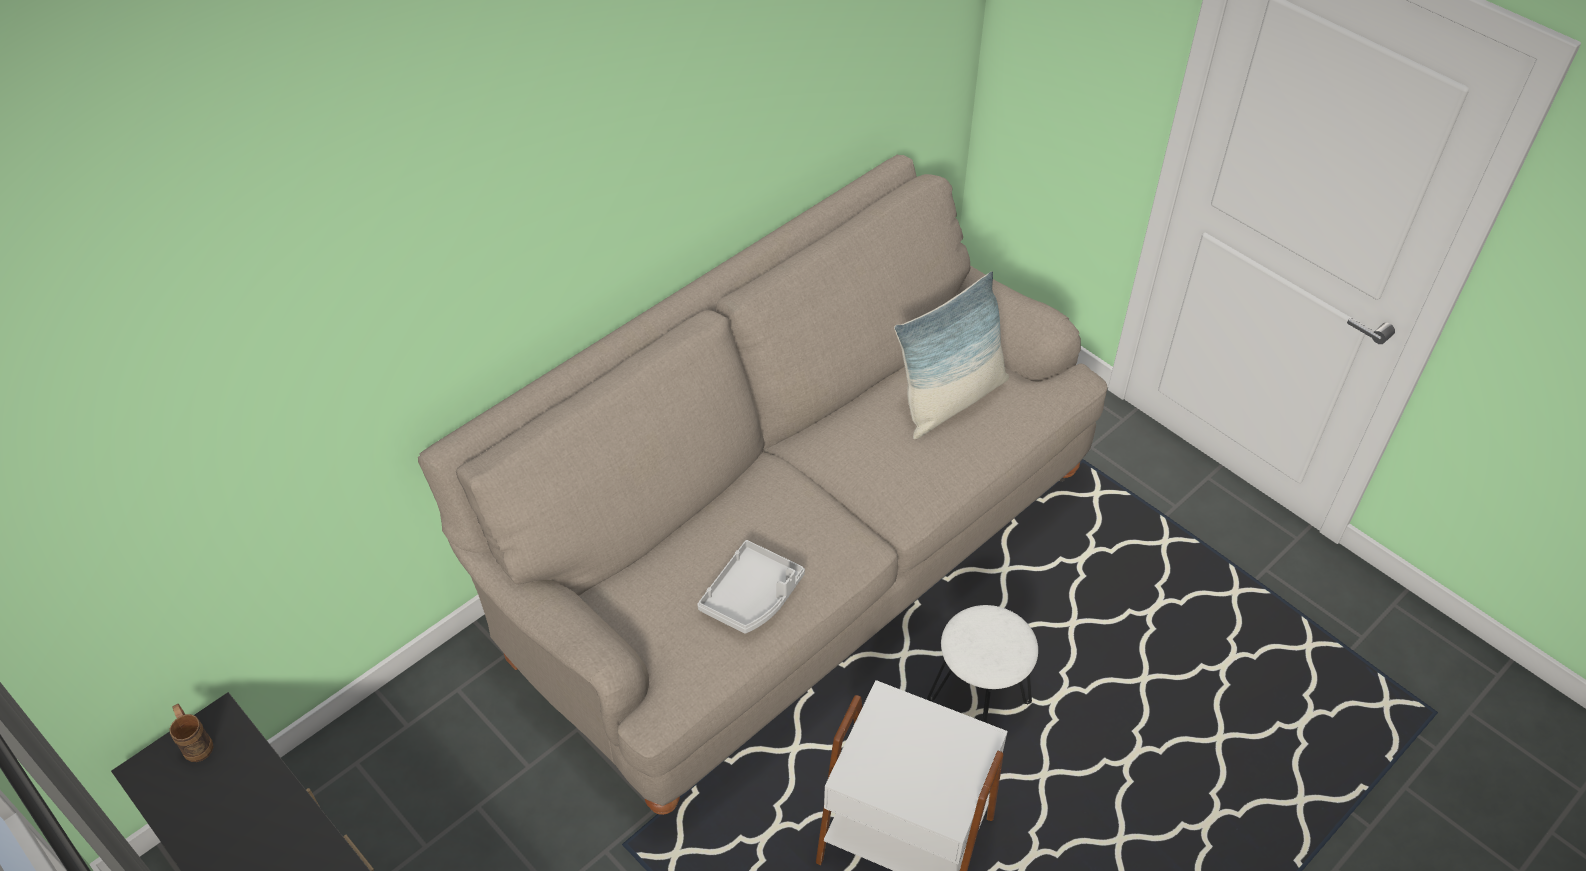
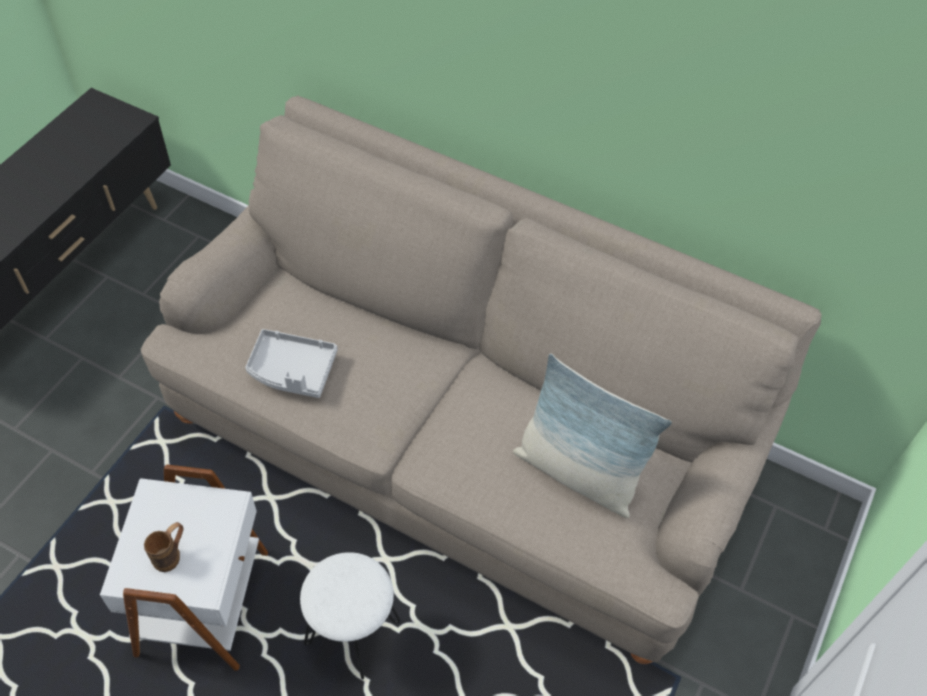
camera: 70 degrees right, 5 degrees up
(196, 743) = (116, 116): brown mug -> brown mug (172, 555)

